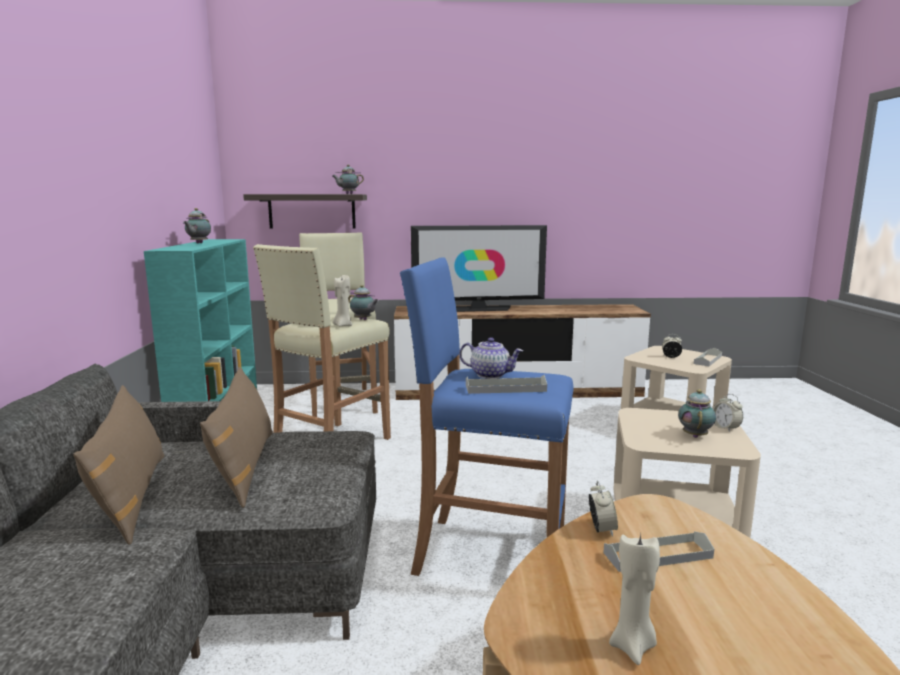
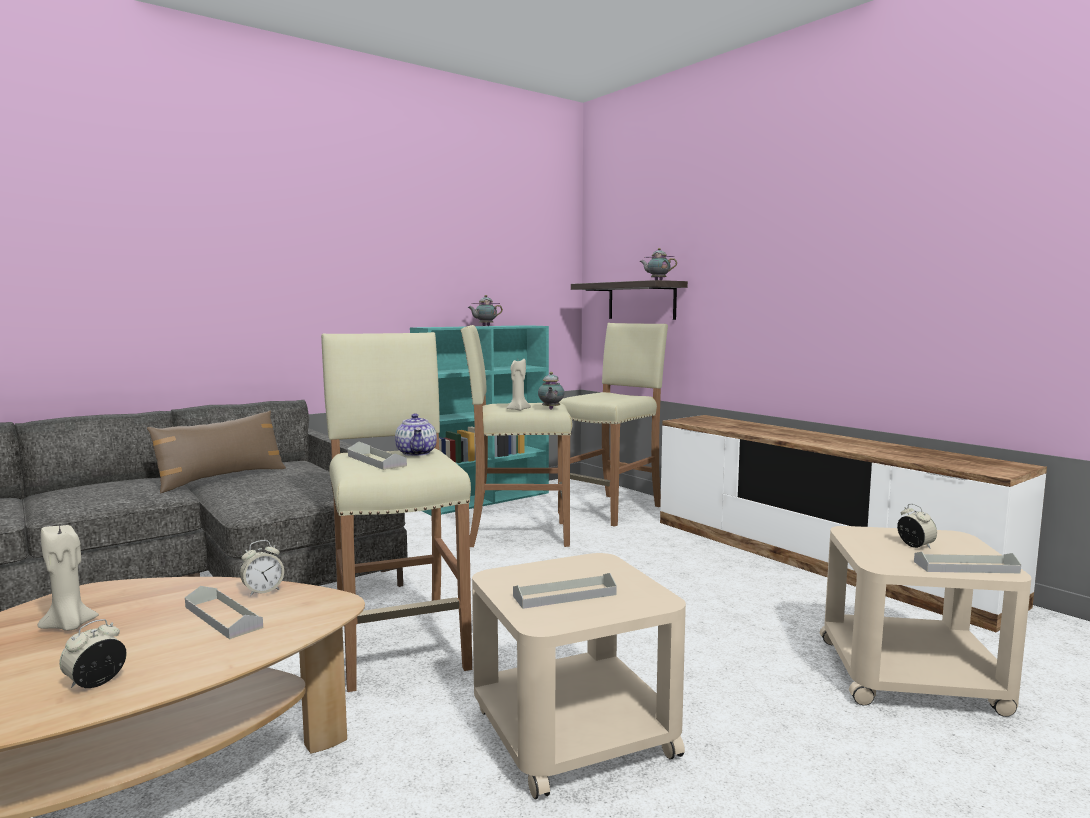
camera: 55 degrees right, 5 degrees down
(244, 466) = (286, 484): brown pillow -> none
(478, 309) = (773, 430): television -> none
(489, 554) = (399, 644): blue stool -> beige stool
(695, 435) = (564, 595): teapot -> grey tray
(725, 428) = (623, 608): alarm clock -> alarm clock (96, 683)

